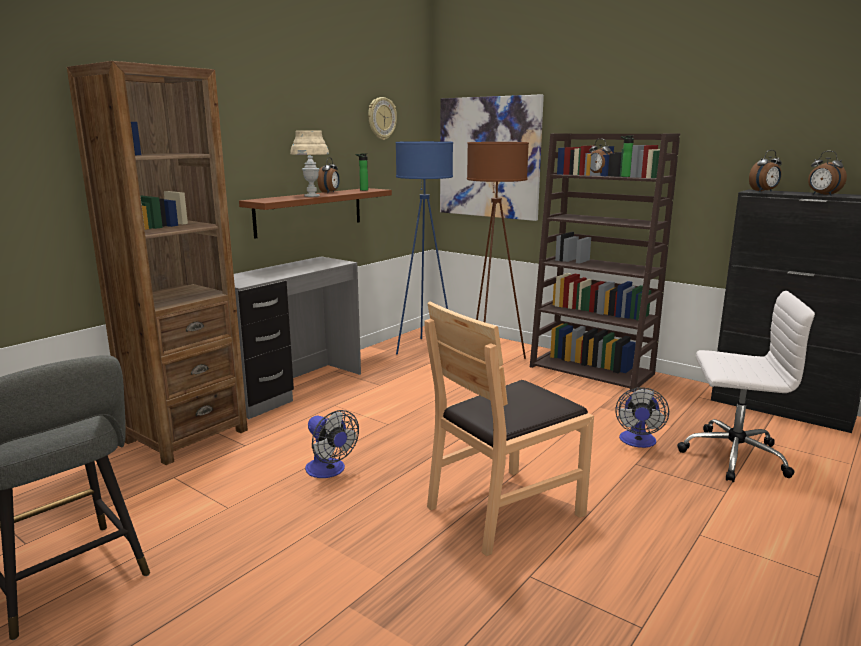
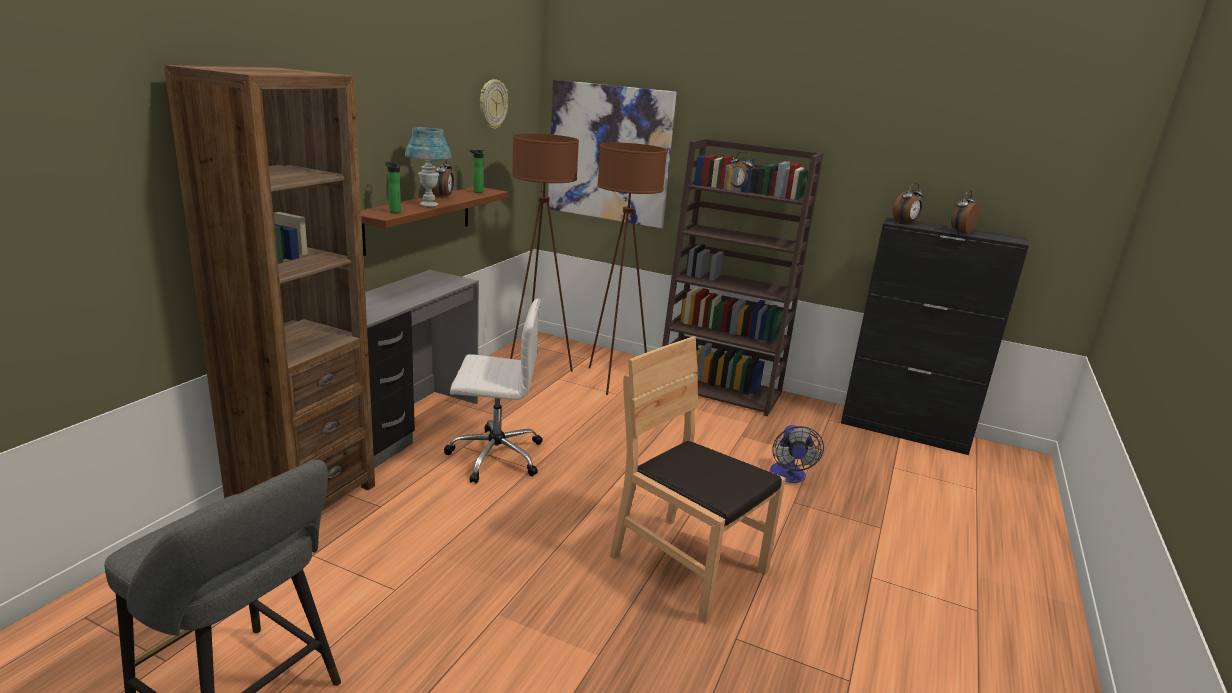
camera: 15 degrees left, 5 degrees up
(311, 196) = (429, 205): beige table lamp -> blue table lamp
(329, 471) = (491, 533): fan -> none
(425, 348) = (537, 366): blue floor lamp -> brown floor lamp
(504, 509) = (687, 565): brown chair -> brown chair turned 90 degrees clockwise
(624, 176) = (767, 195): bottle -> bottle (394, 211)
(731, 455) = (875, 487): white office chair -> white office chair (494, 456)
(822, 195) = (960, 232): alarm clock -> alarm clock turned 90 degrees clockwise

